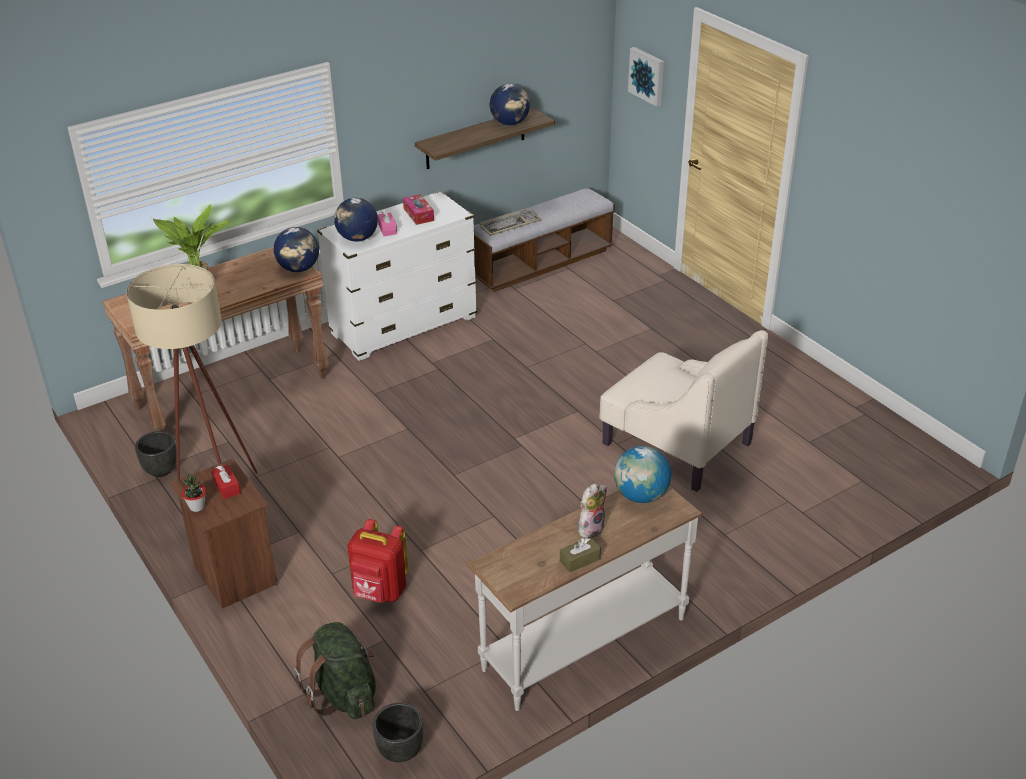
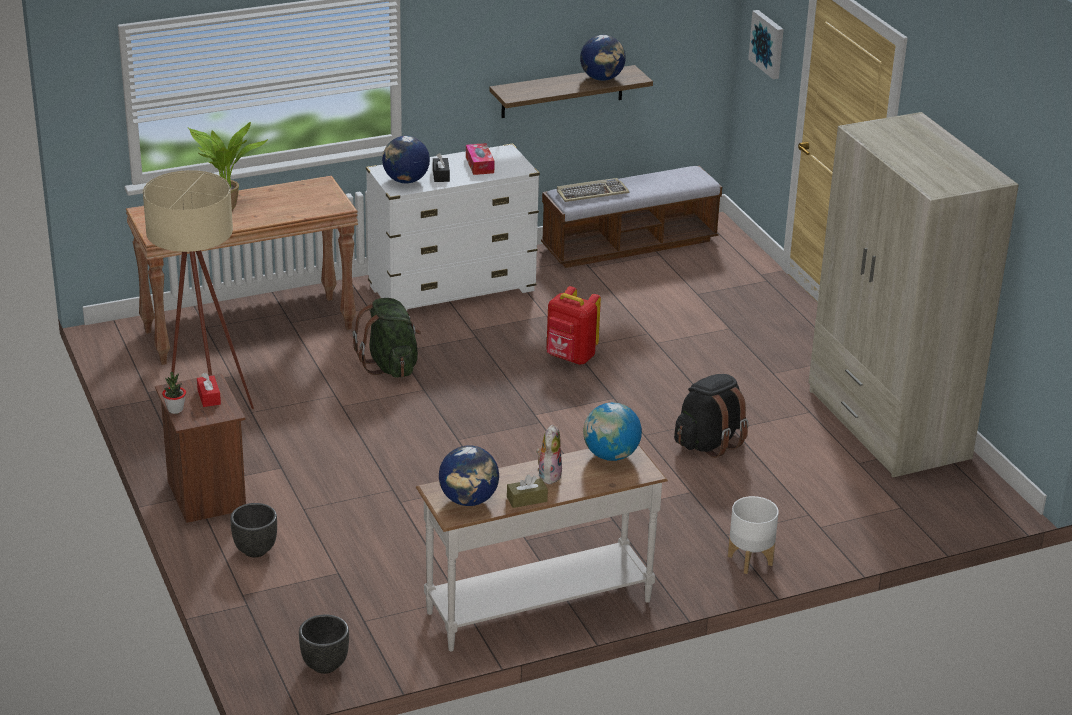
camera: 10 degrees right, 5 degrees down
(161, 470) = (156, 393): black planter -> black planter (256, 550)
(299, 269) = (335, 203): globe -> globe (469, 500)
(344, 695) = (284, 612): green backpack -> green backpack (390, 366)
(380, 592) = (347, 532): red backpack -> red backpack (570, 358)
(387, 229) = (441, 175): pink tissue box -> black tissue box
(590, 528) = (548, 475): plush toy -> plush toy turned 45 degrees counterclockwise
(675, 442) = (709, 443): beige armchair -> black backpack
(756, 558) = (750, 560): none -> white planter
(817, 400) = (887, 425): none -> beige wardrobe

